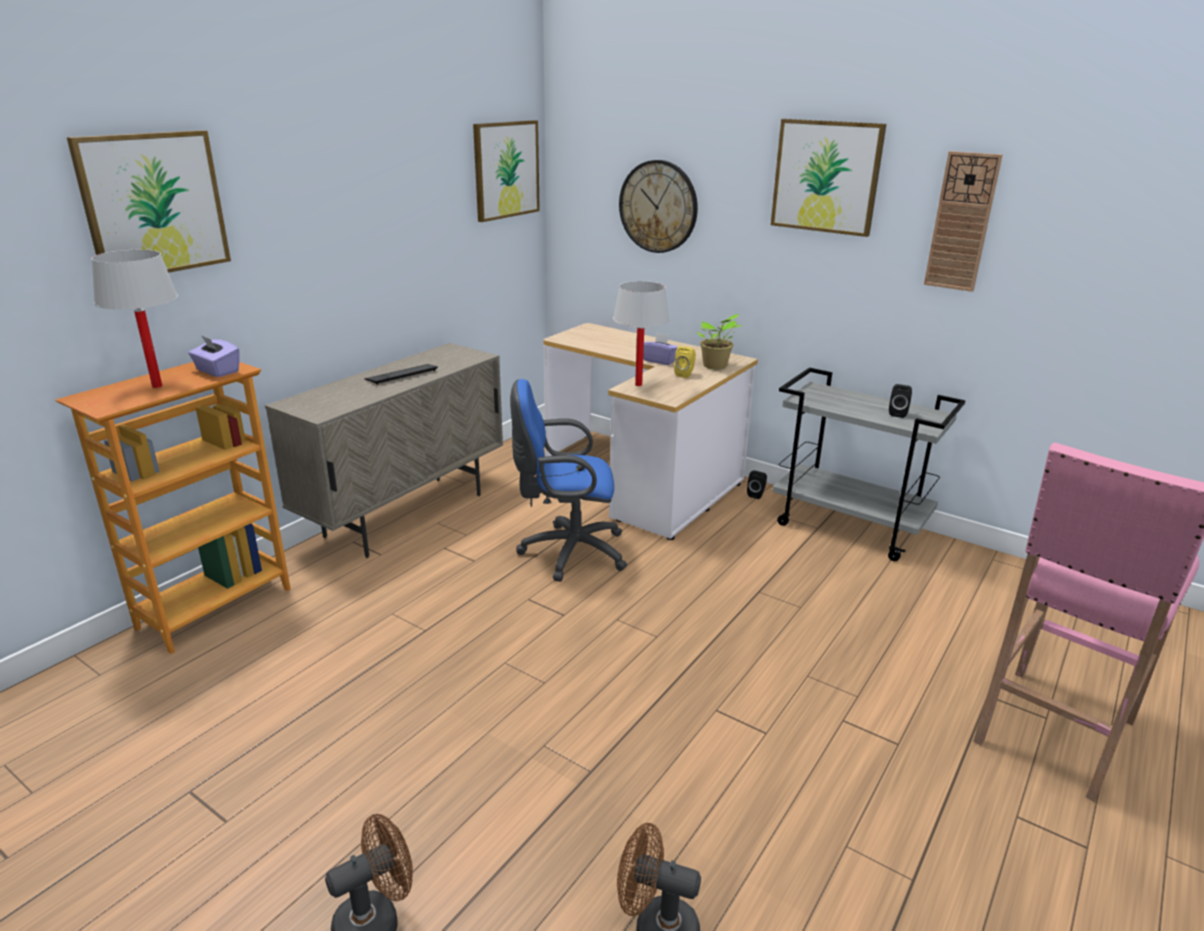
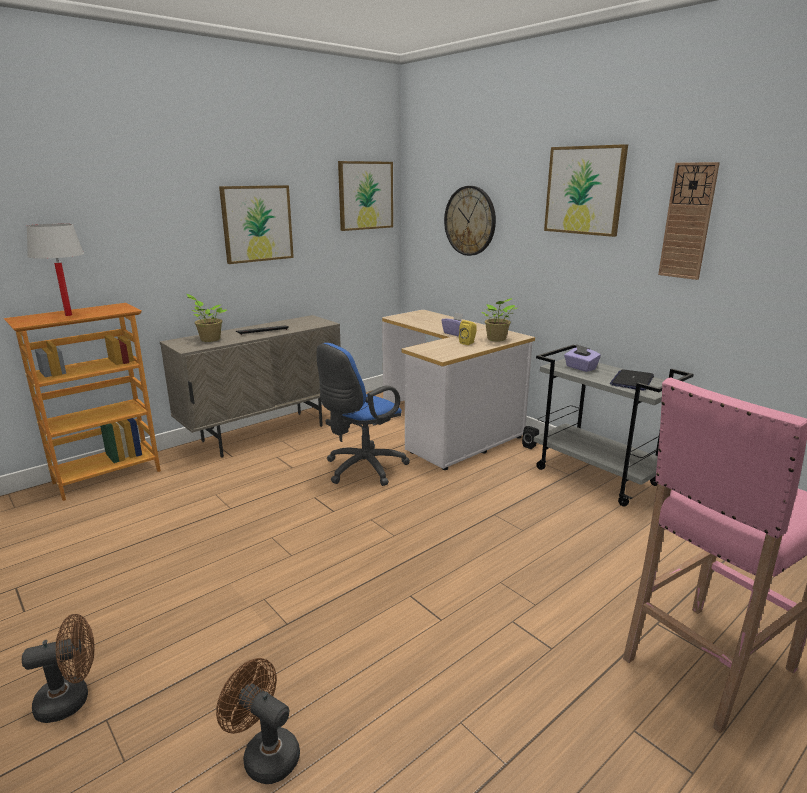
camera: 15 degrees right, 5 degrees down
(154, 204) = (83, 197): picture -> picture (257, 223)
(217, 371) = (113, 310): purple tissue box -> purple tissue box (580, 368)
(337, 396) = (209, 339): none -> potted plant
(567, 552) = (361, 469): blue office chair -> blue office chair turned 60 degrees counterclockwise
(638, 385) = (426, 347): white table lamp -> none
(898, 413) = (632, 381): black speaker -> laptop

